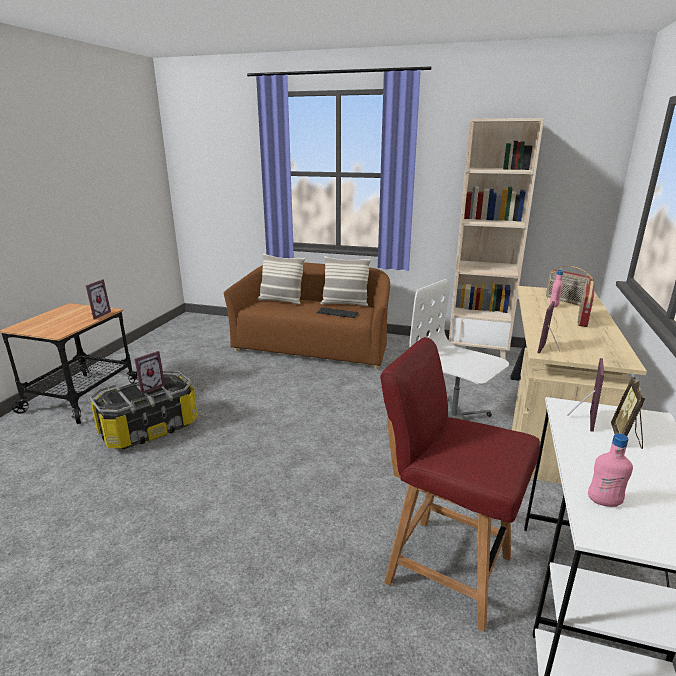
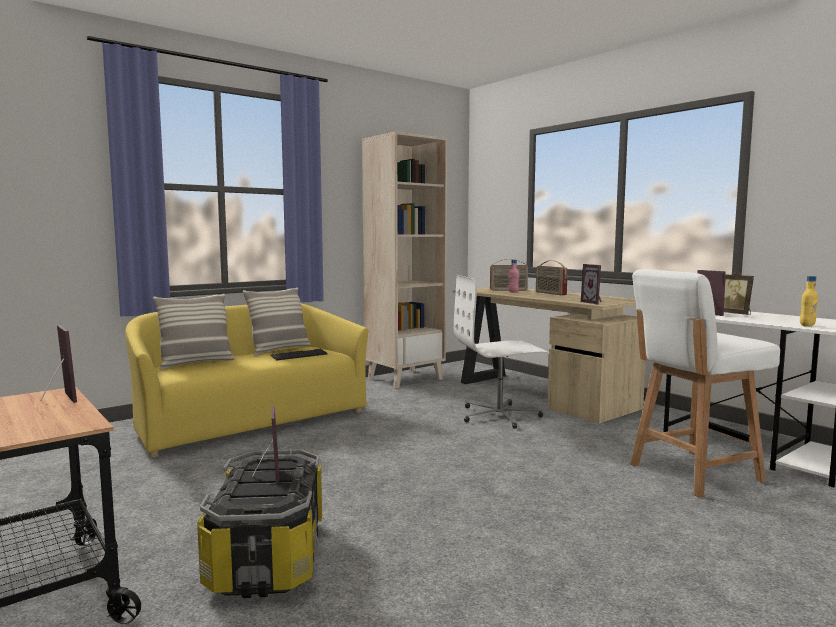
camera: 55 degrees left, 15 degrees down
(314, 346) = (248, 420): brown sofa -> yellow sofa
(445, 567) = (692, 473): red chair -> white chair
(603, 502) = (807, 325): pink bottle -> yellow bottle

